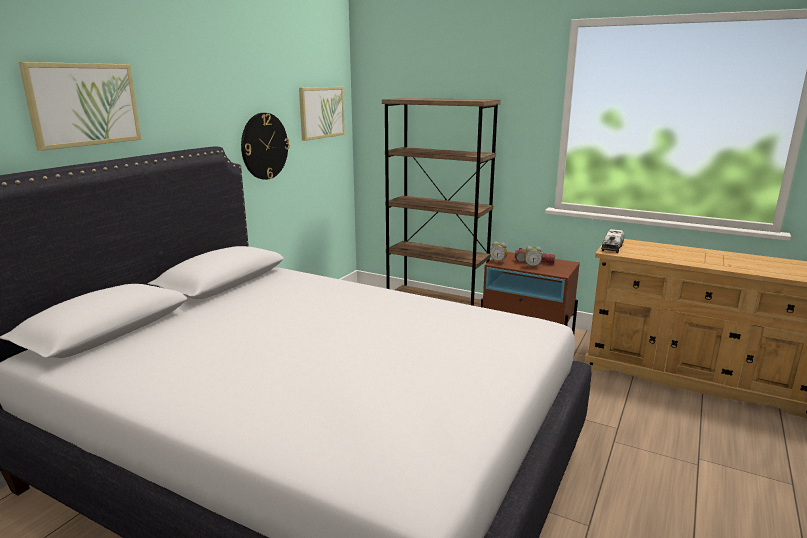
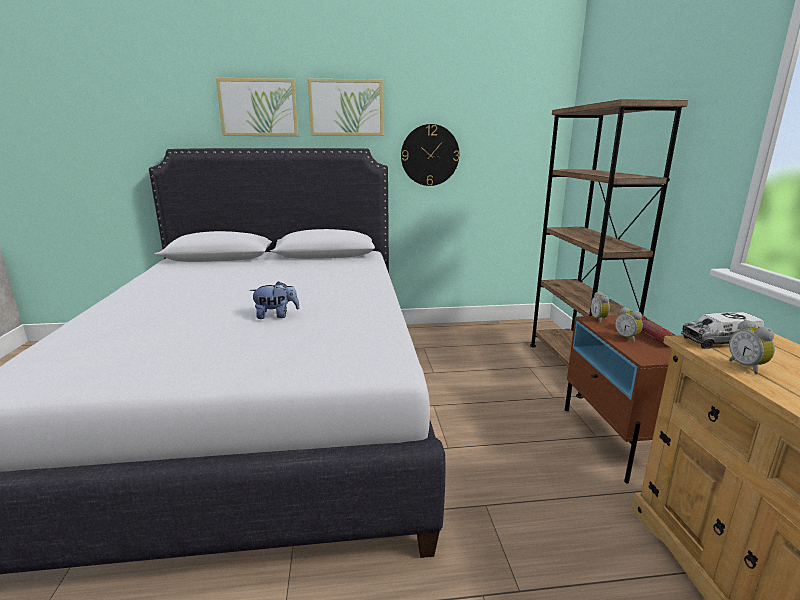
camera: 55 degrees right, 0 degrees up
(321, 112) = (517, 129): picture -> picture (346, 108)
(389, 339) = (276, 316): none -> plush toy
(643, 254) = (747, 367): none -> alarm clock

